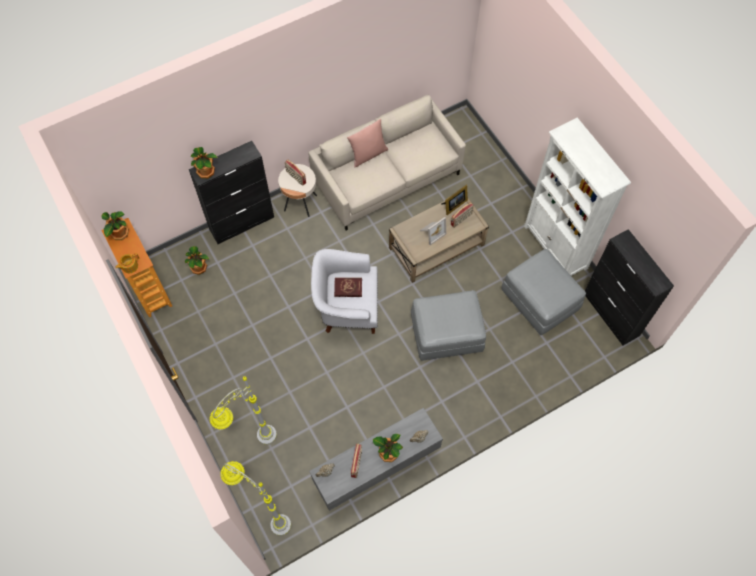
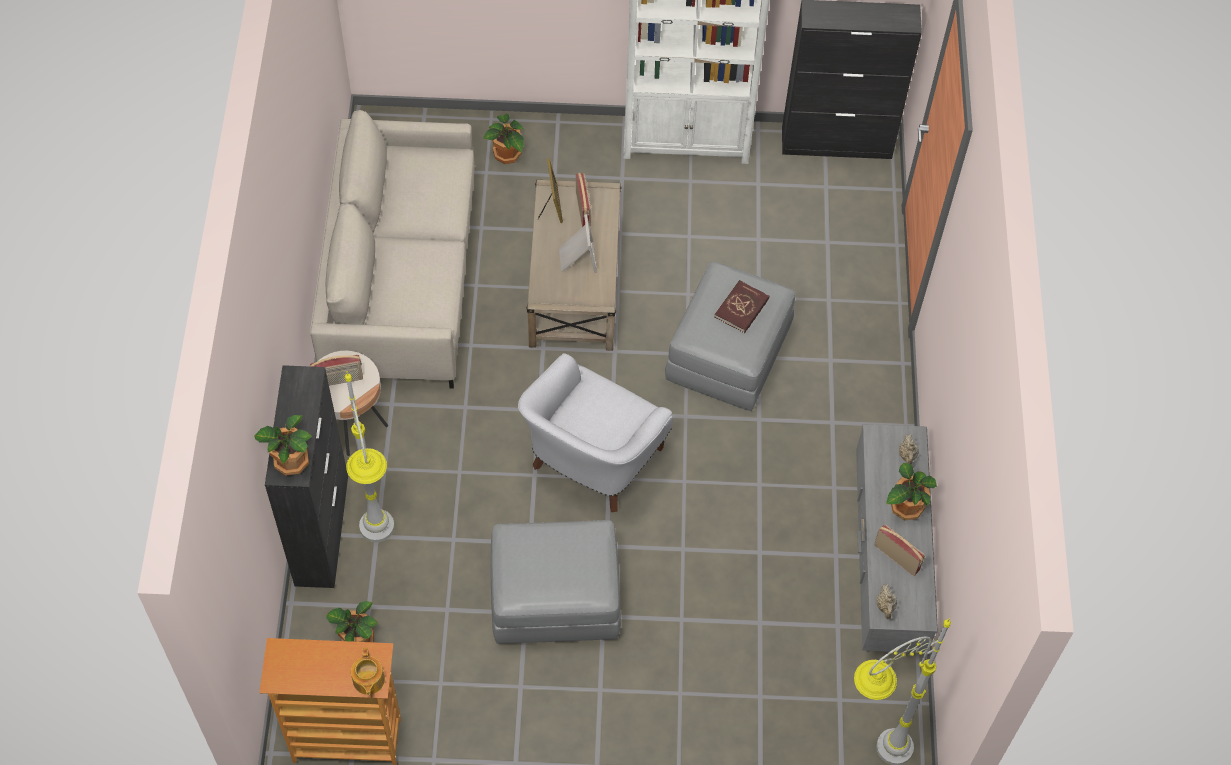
camera: 60 degrees left, 5 degrees down
(119, 234) = (290, 667): potted plant -> potted plant (507, 155)
(254, 447) = (742, 720): grey floor lamp -> grey floor lamp (382, 553)
(348, 288) = (592, 418): red book -> red book (742, 308)
(368, 154) = (376, 260): pink pillow -> none
(540, 300) = (757, 210): grey ottoman -> grey ottoman (556, 597)

